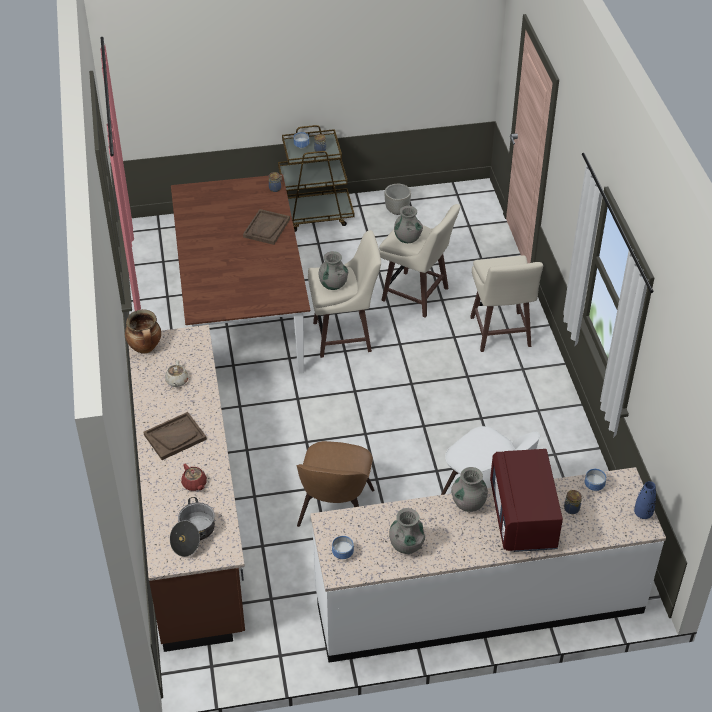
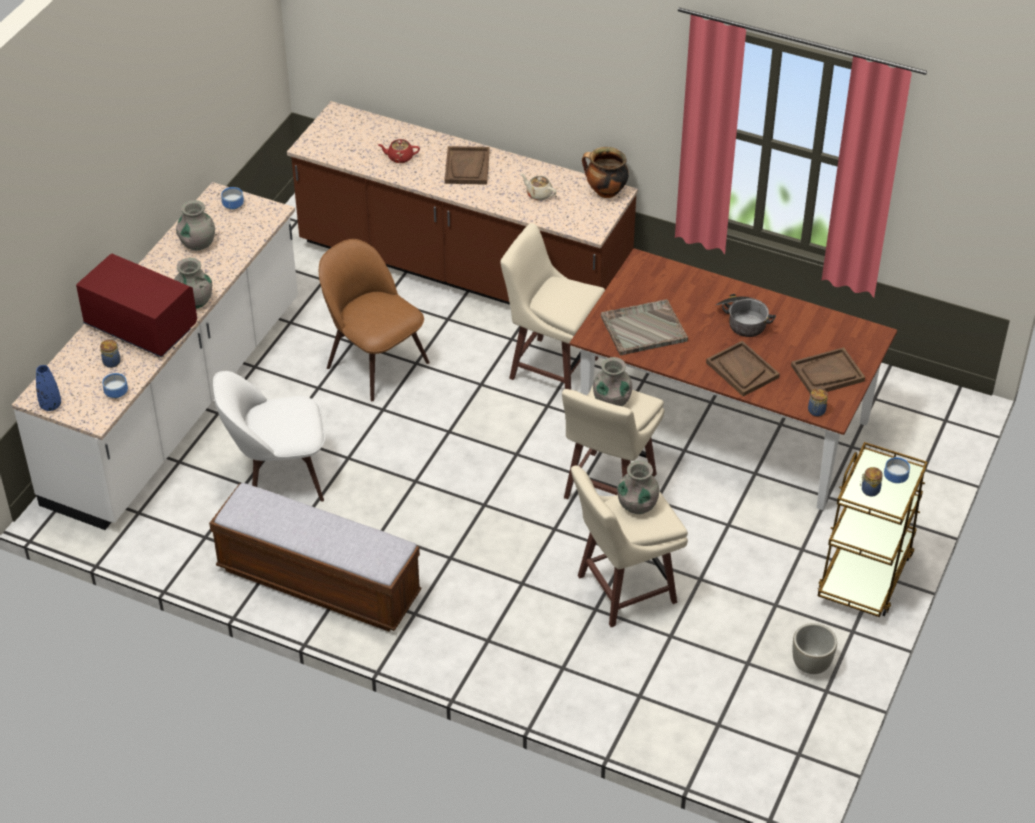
camera: 125 degrees right, 0 degrees up
(193, 535) = (346, 137): cooking pot -> cooking pot (742, 321)
(238, 196) = (827, 373): none -> brown tray
(267, 283) = (643, 329): none -> grey tray
(500, 333) = (489, 629): beige stool -> beige stool (551, 367)
(546, 423) = (318, 582): none -> bench

